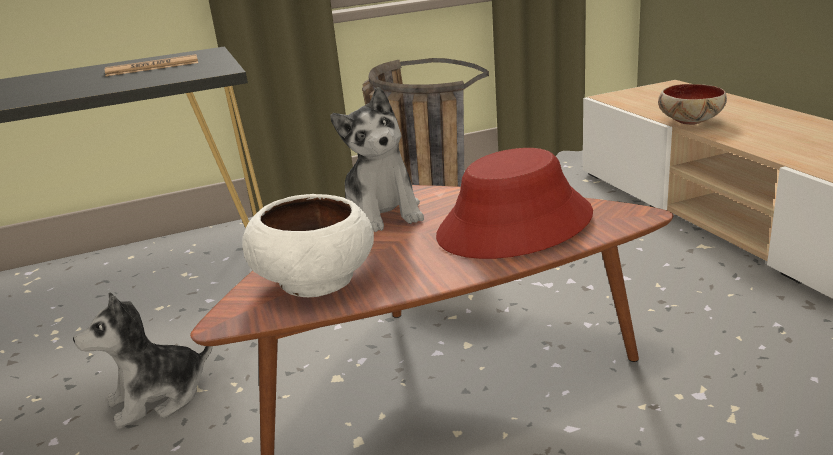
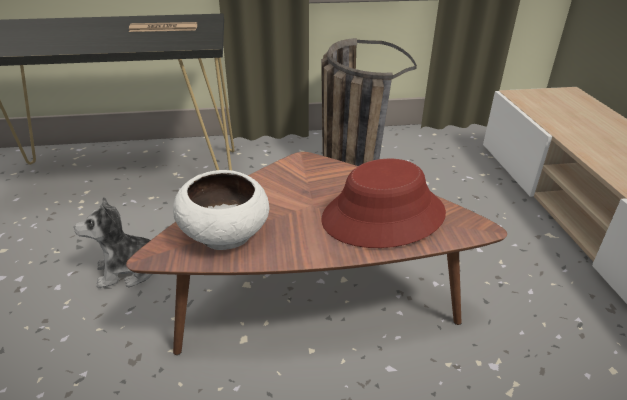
camera: 10 degrees right, 10 degrees up
(382, 212) = (295, 179): plush toy -> none
(689, 121) = (568, 133): bowl -> none

